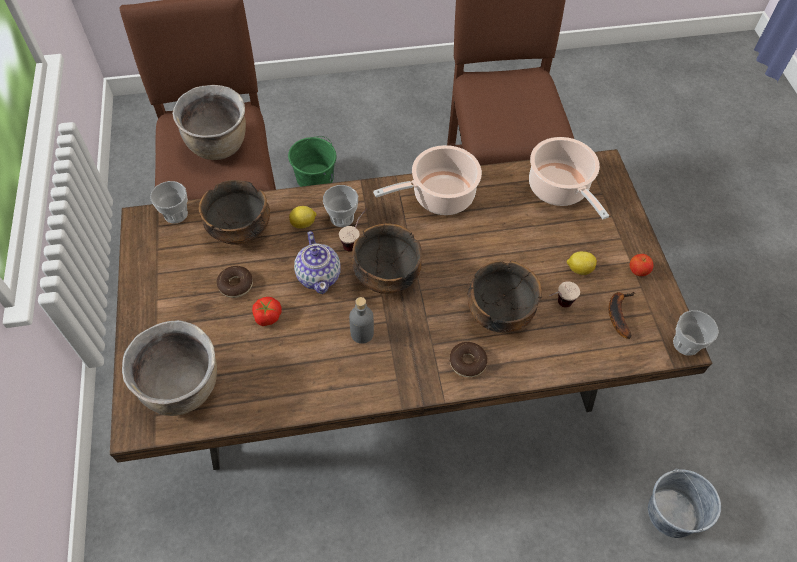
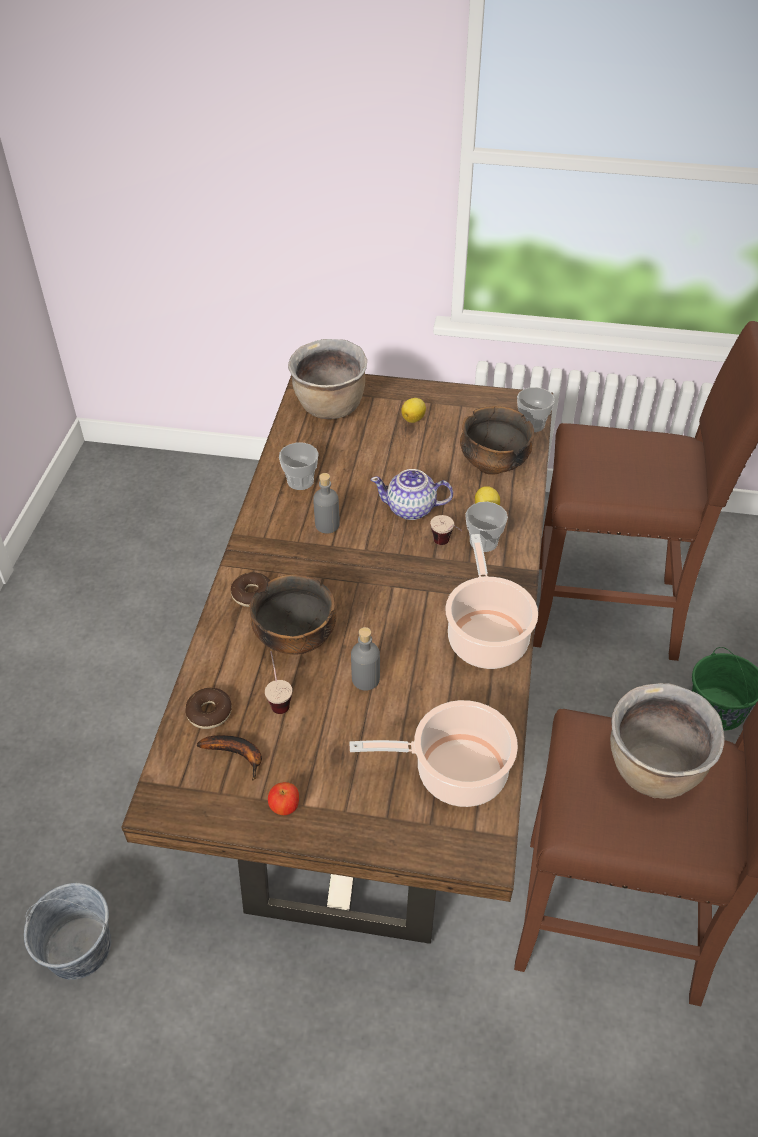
camera: 110 degrees right, 10 degrees down
(219, 146) = (631, 471): brown cooking pot -> brown cooking pot (652, 771)
(236, 285) = (425, 451): donut -> donut (209, 713)
(267, 316) = (379, 465): tomato -> none
(386, 277) = (387, 558): bowl -> none
(513, 257) = (365, 679): none -> grey bottle
(579, 269) = (318, 741): lemon -> lemon (414, 419)
(686, 344) = (160, 810): cup -> cup (300, 481)

